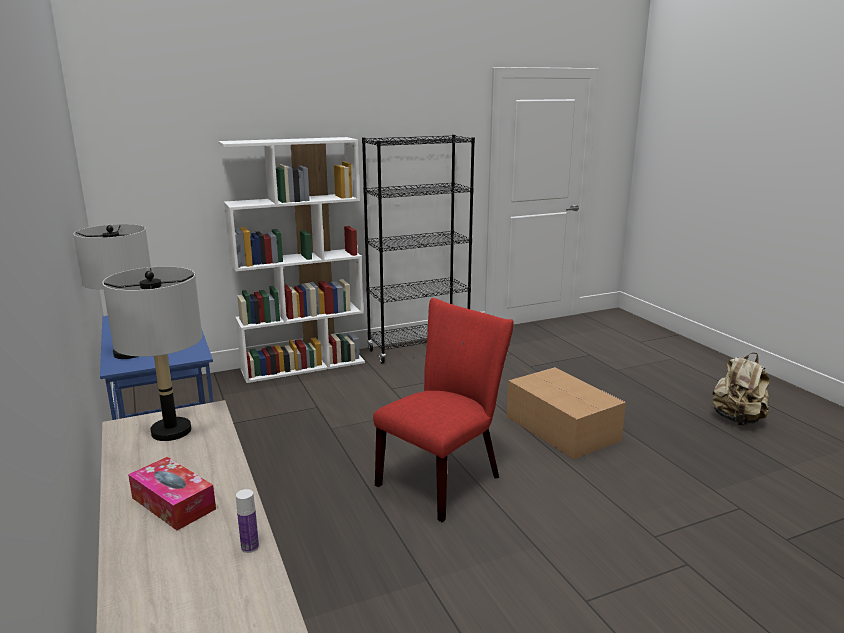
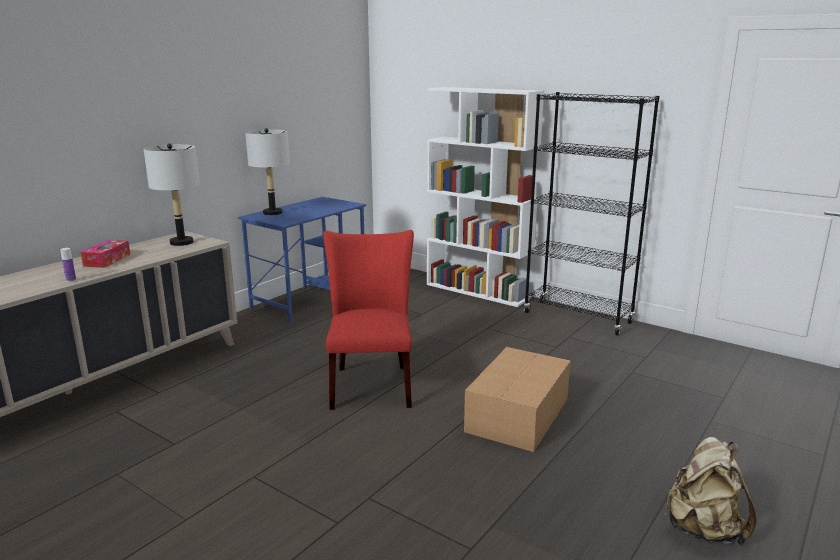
camera: 60 degrees right, 0 degrees up
(444, 478) = (371, 383): red chair -> red chair turned 105 degrees counterclockwise

